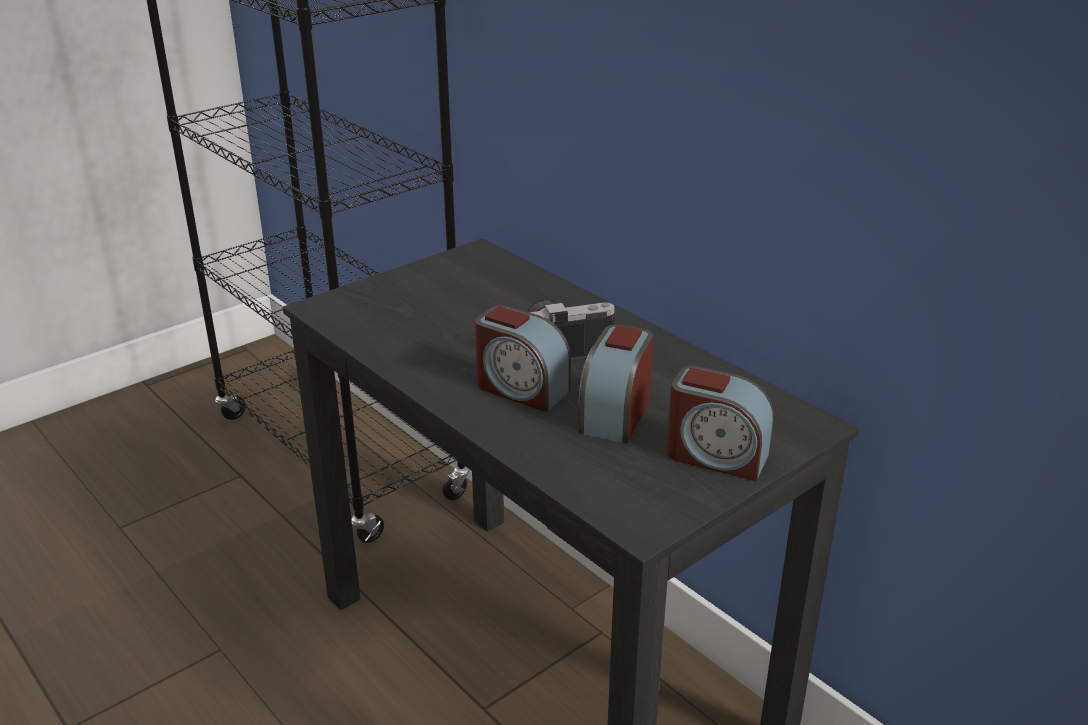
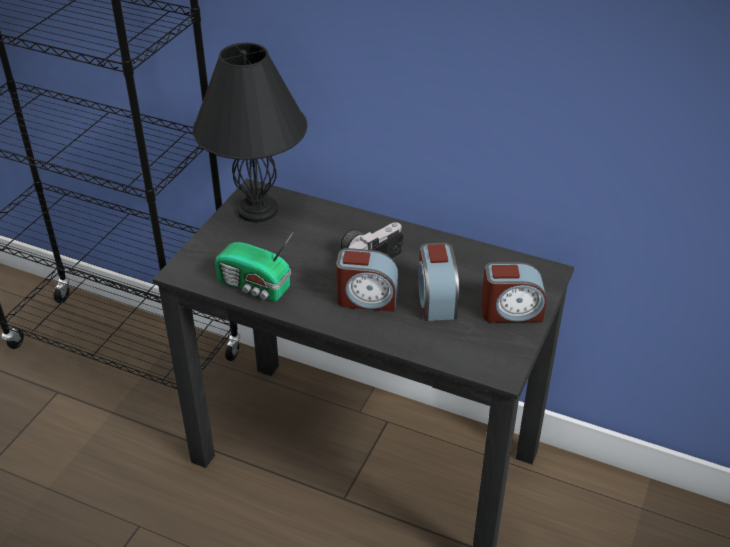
camera: 25 degrees left, 10 degrees up
(391, 341) = (255, 286): none -> radio
(466, 268) = (256, 209): none -> black table lamp

